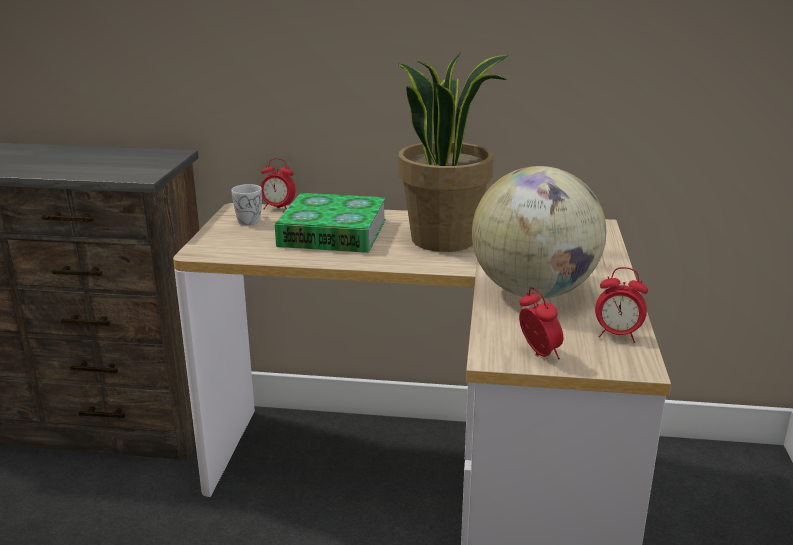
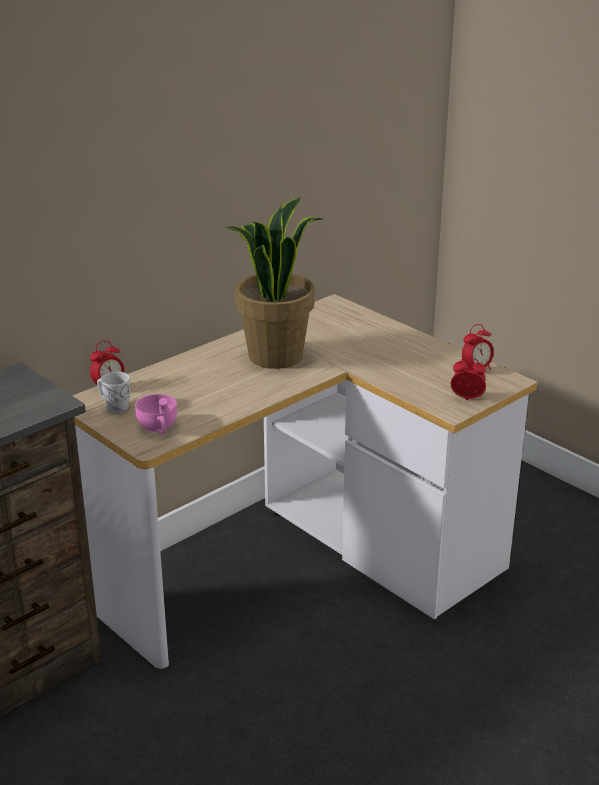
camera: 50 degrees left, 5 degrees up
(236, 245) = (158, 428): none -> pink cup
(333, 233) = (198, 386): book -> none
(534, 292) = (394, 365): globe -> none

